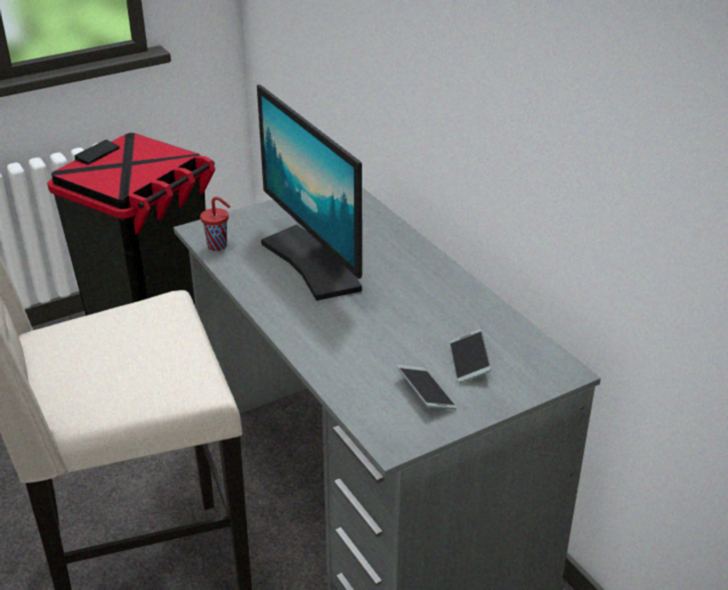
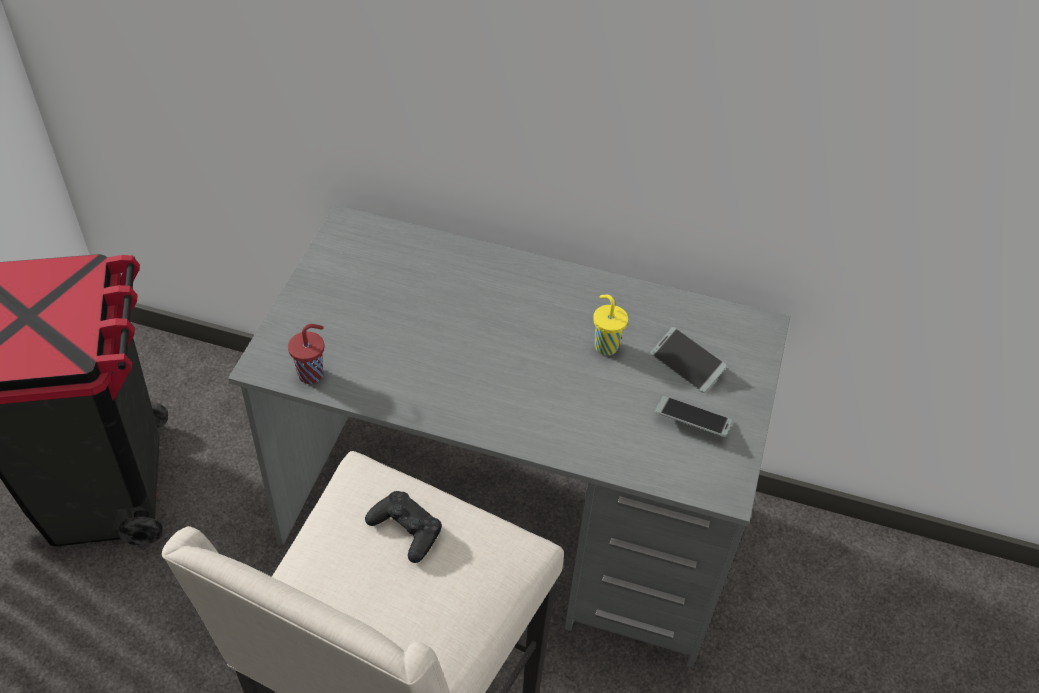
camera: 45 degrees left, 15 degrees up
(151, 335) = (406, 530): none -> black game controller
(314, 263) = (432, 336): monitor -> none
(423, 322) = (605, 346): none -> yellow cup

